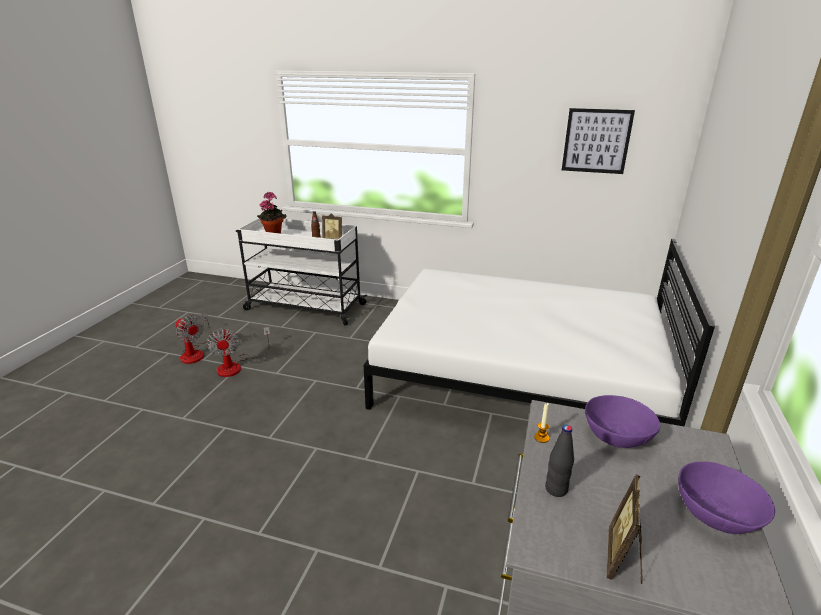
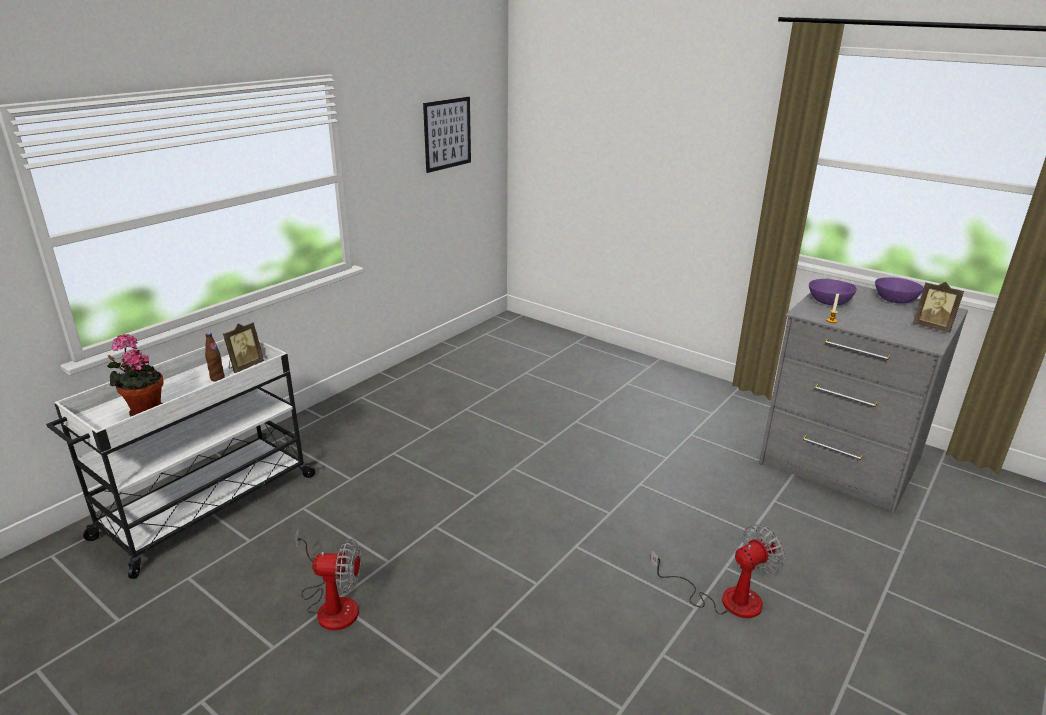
camera: 70 degrees left, 0 degrees up
(195, 352) = (238, 658): fan -> fan (726, 599)
(519, 377) = (529, 390): white bed -> none
(556, 489) = (881, 329): black bottle -> none

